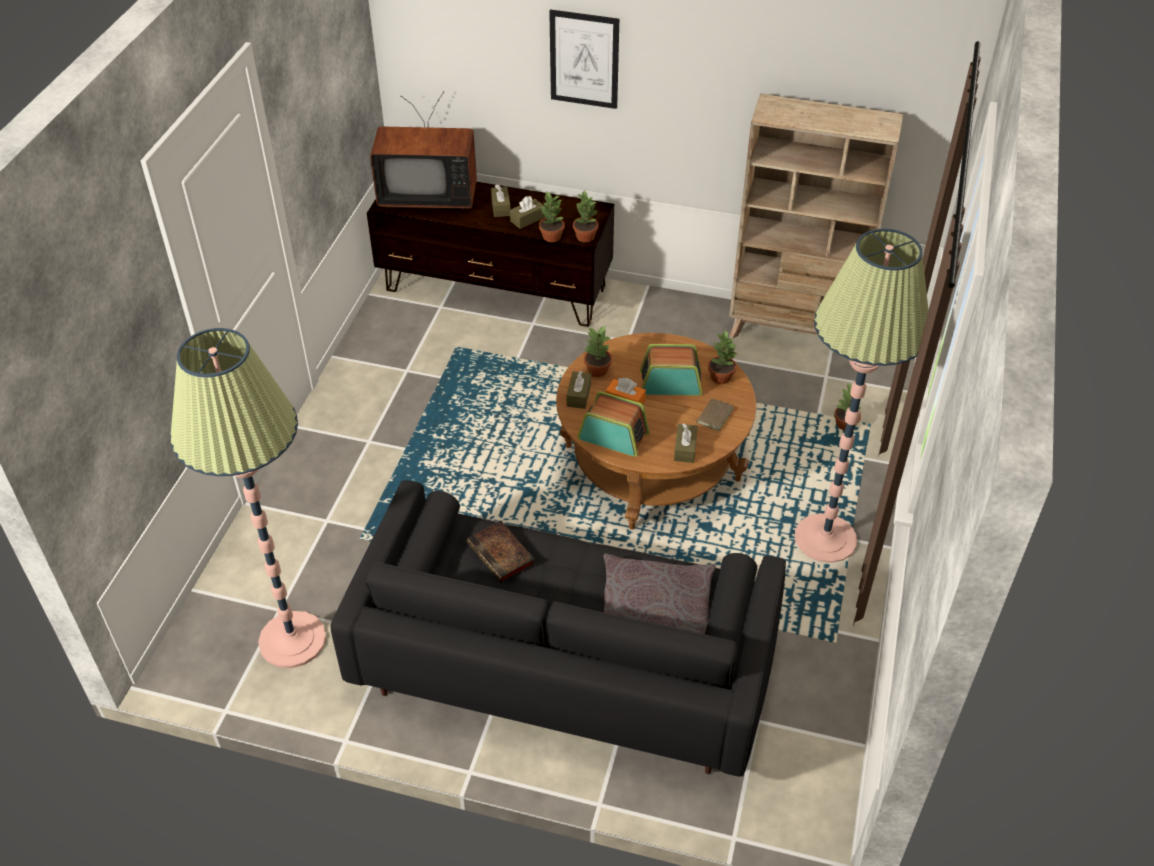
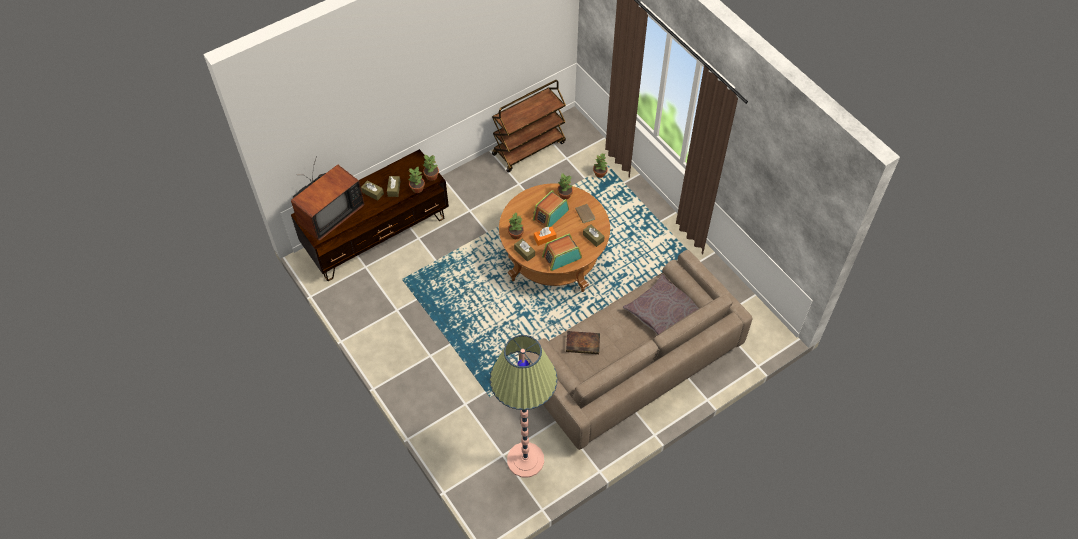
camera: 50 degrees left, 10 degrees up
(564, 664) = (631, 366): black sofa -> beige sofa
(584, 59) = (388, 90): picture -> none
(793, 332) = (529, 148): beige bookcase -> brown cart
(825, 539) = (652, 229): floor lamp -> none

